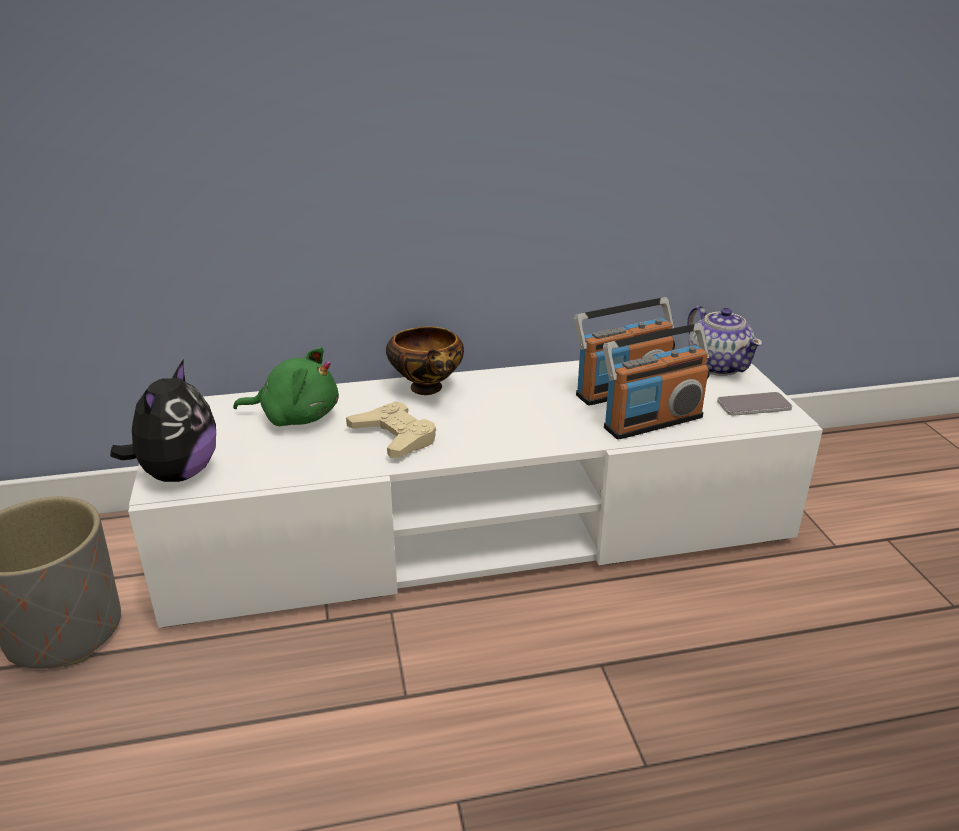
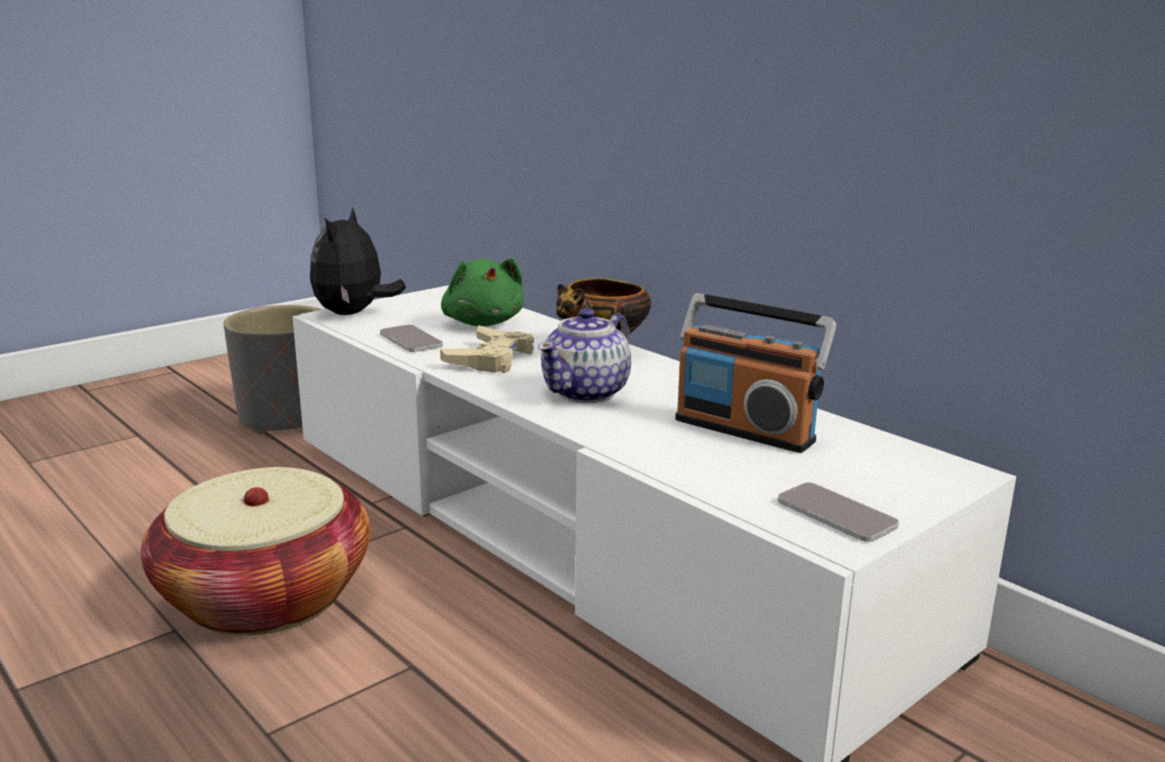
camera: 60 degrees right, 10 degrees down
(178, 473) = (353, 314): plush toy -> plush toy turned 120 degrees clockwise
(301, 461) = (411, 340): none -> phone
(443, 726) = (265, 596): none -> basket
(652, 421) = (686, 458): radio -> none
(718, 366) = (922, 474): teapot -> teapot (587, 392)

